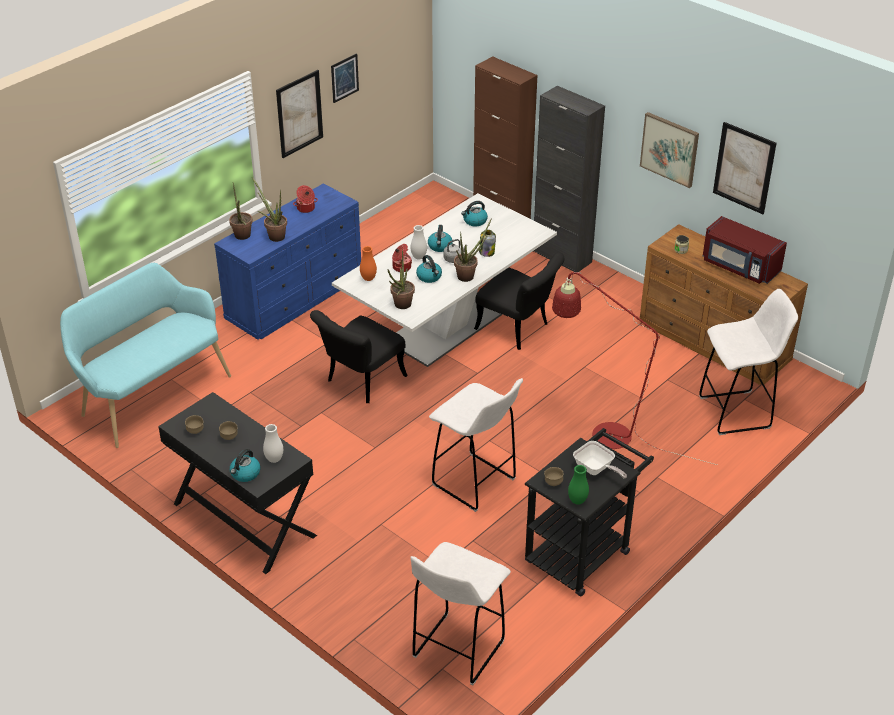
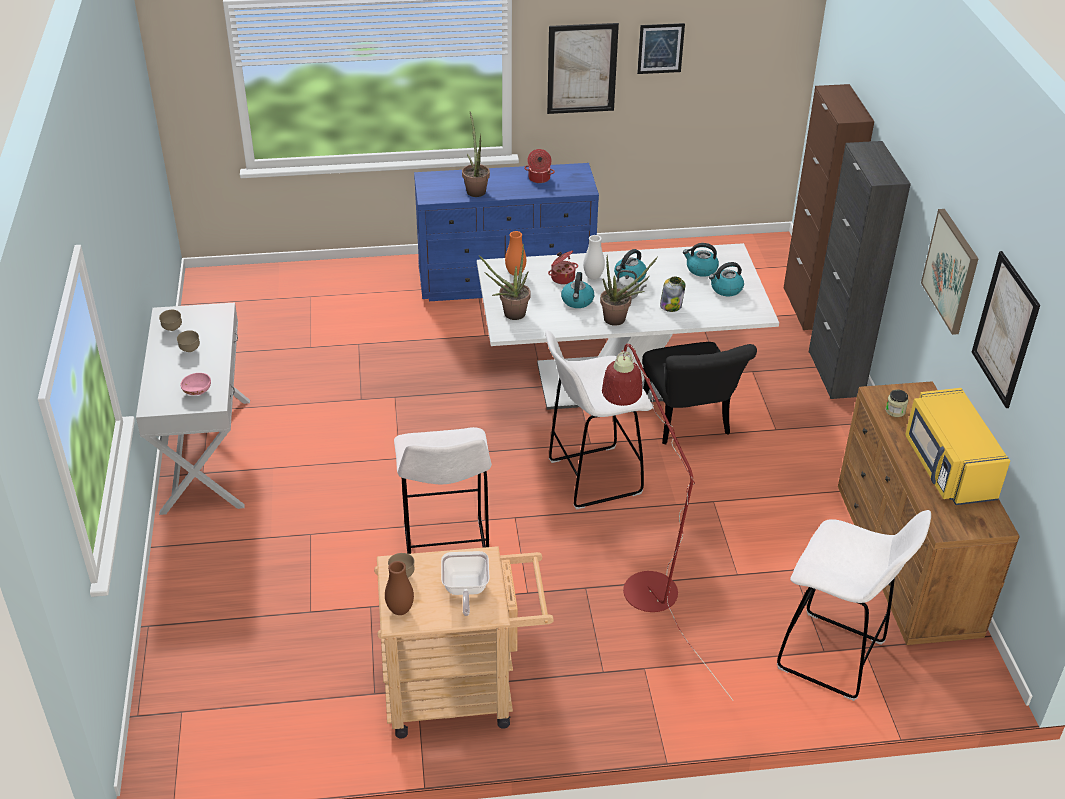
camera: 40 degrees right, 0 degrees up
(151, 394) = (278, 301): turquoise bench -> none
(242, 237) = (445, 178): potted plant -> none
(243, 520) = (205, 454): black console table -> white console table
(245, 474) = (156, 390): kettle -> kettle (726, 289)
(274, 459) = (196, 391): white vase -> pink bowl
(360, 382) = (465, 389): black chair -> none
(456, 651) = (215, 704): white stool -> white stool (591, 478)
(577, 501) = (400, 610): green vase -> brown vase
(583, 551) = (462, 692): black cart -> beige cart
(739, 267) = (947, 468): red microwave -> yellow microwave

